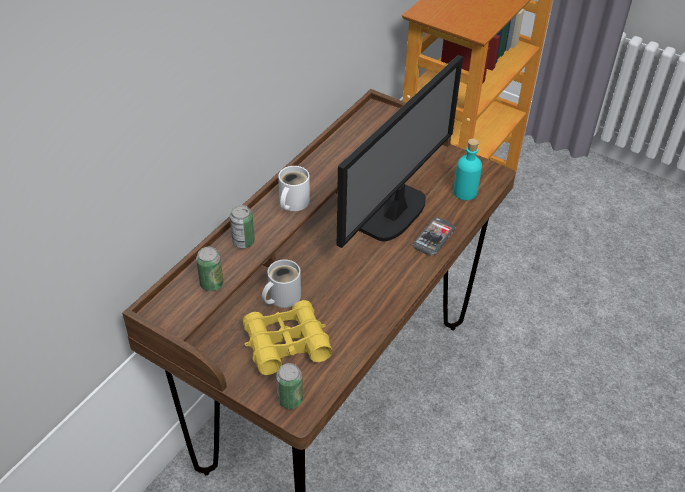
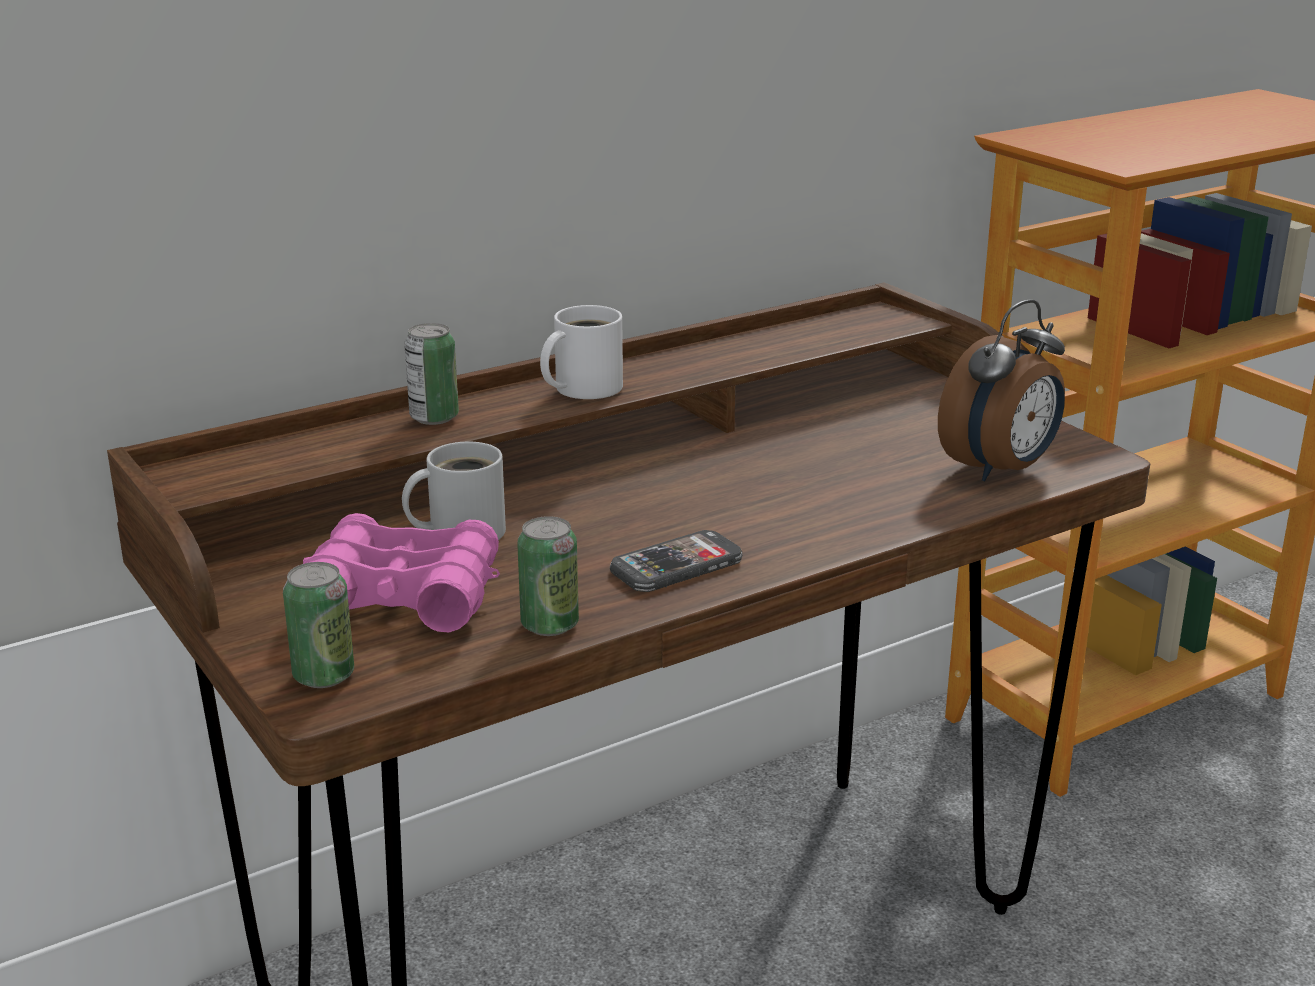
camera: 25 degrees right, 20 degrees down
(211, 284) = (313, 454): can -> can (549, 625)
(286, 344) = (401, 596): yellow binoculars -> pink binoculars
(395, 214) = (812, 472): monitor -> none
(434, 237) = (871, 517): phone -> phone (676, 566)
(465, 192) = (1001, 470): turquoise bottle -> alarm clock

